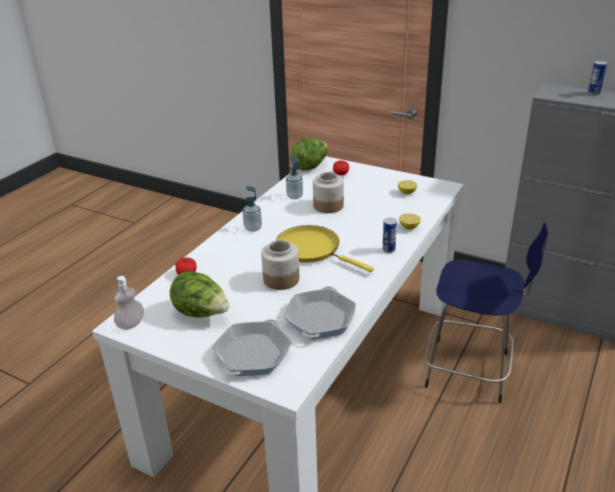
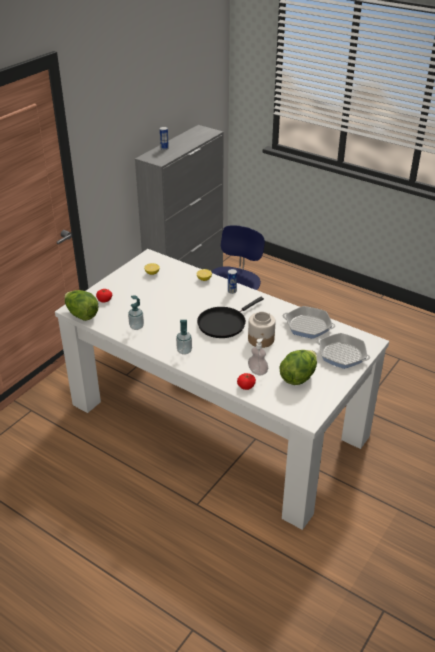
camera: 85 degrees left, 5 degrees up
(131, 324) = (308, 412): soap dispenser -> soap dispenser (257, 371)
(312, 249) = (224, 323): yellow frying pan -> black frying pan
(328, 206) = (160, 311): jar -> none

